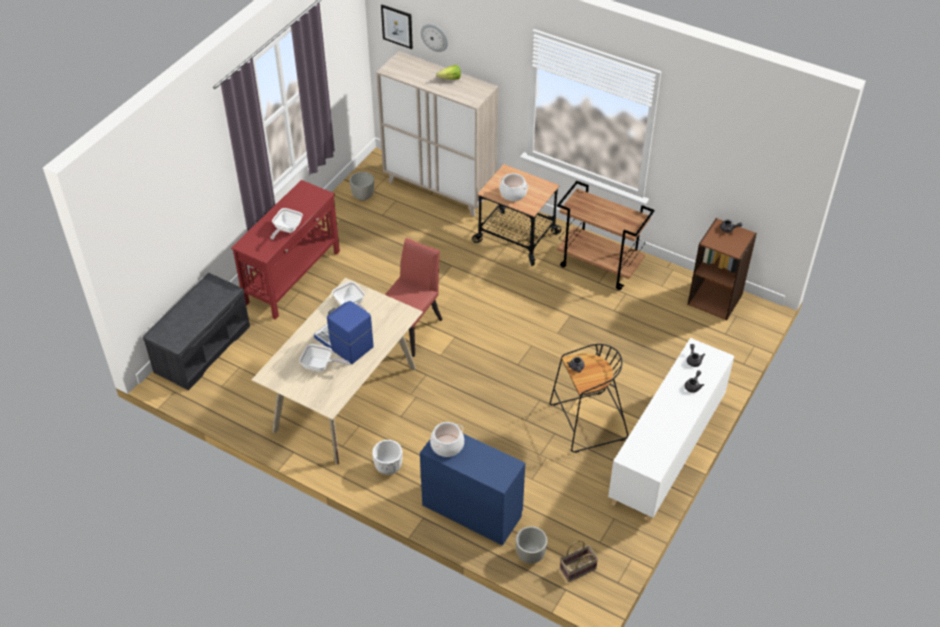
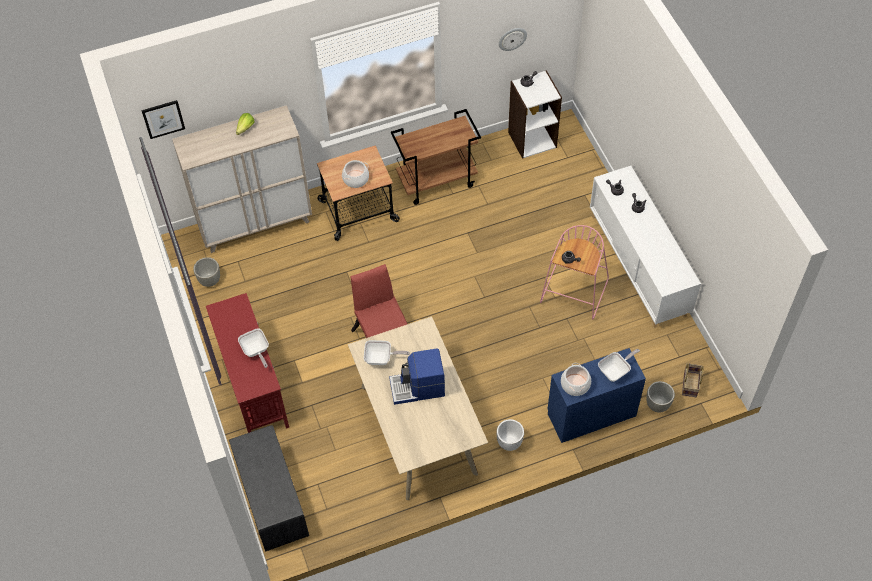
camera: 50 degrees left, 10 degrees up
(320, 366) = (427, 418): frying pan -> frying pan (616, 371)
(434, 37) = (207, 104): wall clock -> wall clock (512, 38)
(586, 423) = (574, 293): black stool -> pink stool
(715, 299) = (532, 139): brown bookcase -> white bookcase

